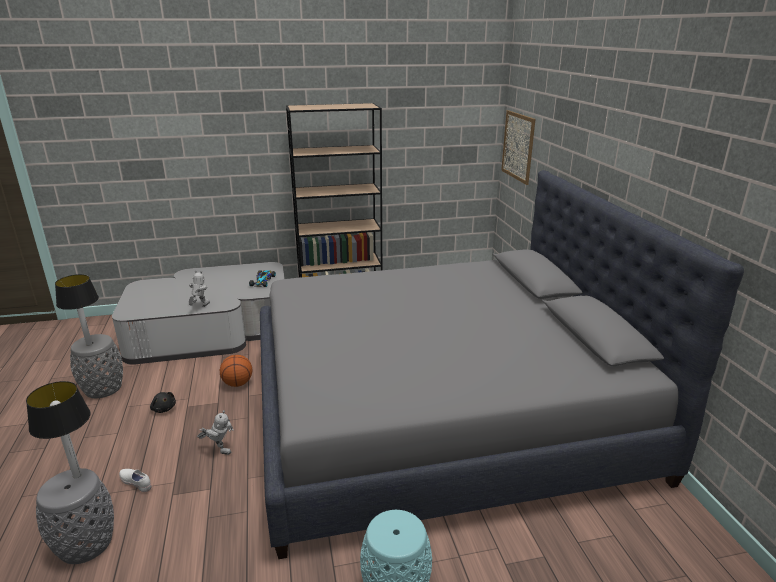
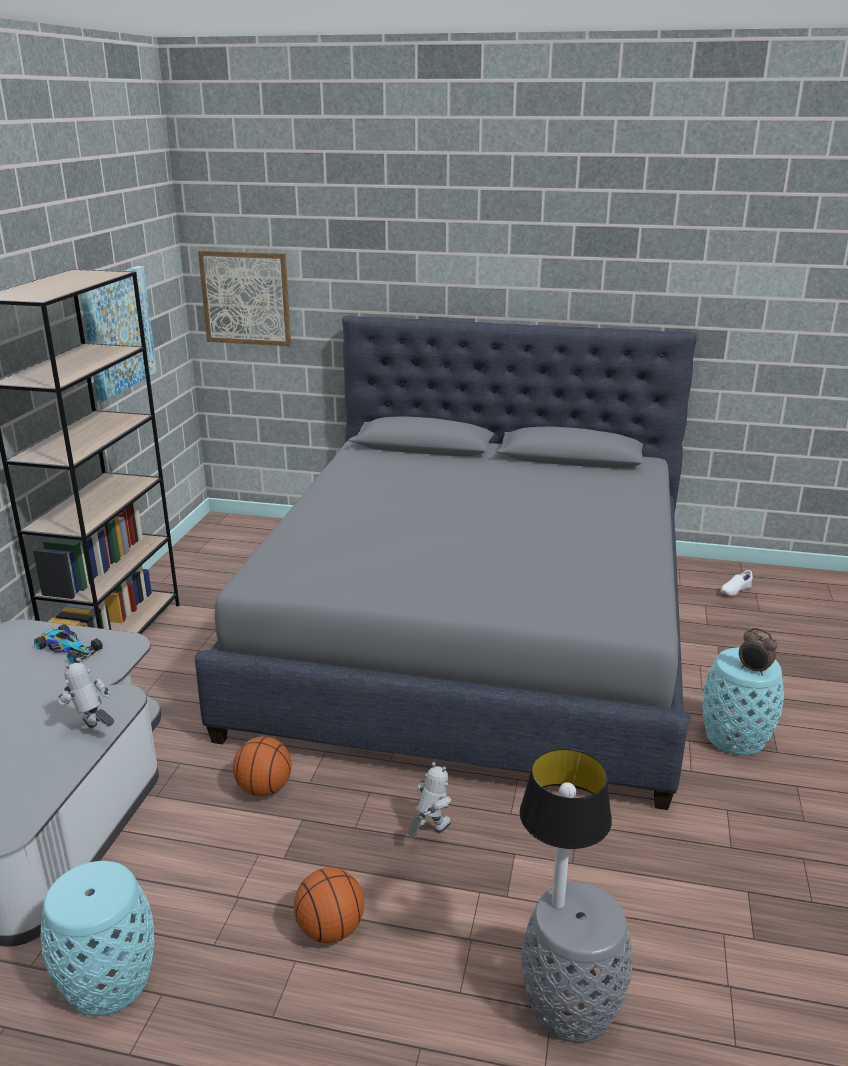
camera: 65 degrees left, 0 degrees up
(89, 343) = (92, 894): table lamp -> none
(103, 388) = (108, 982): grey stool -> turquoise stool
(137, 483) = (458, 937): white shoe -> white shoe (735, 591)
(138, 437) = (330, 930): none -> basketball
(164, 408) = (265, 889): black plush toy -> none
(385, 536) = (754, 670): none -> alarm clock
(414, 146) = (117, 331): none -> picture

